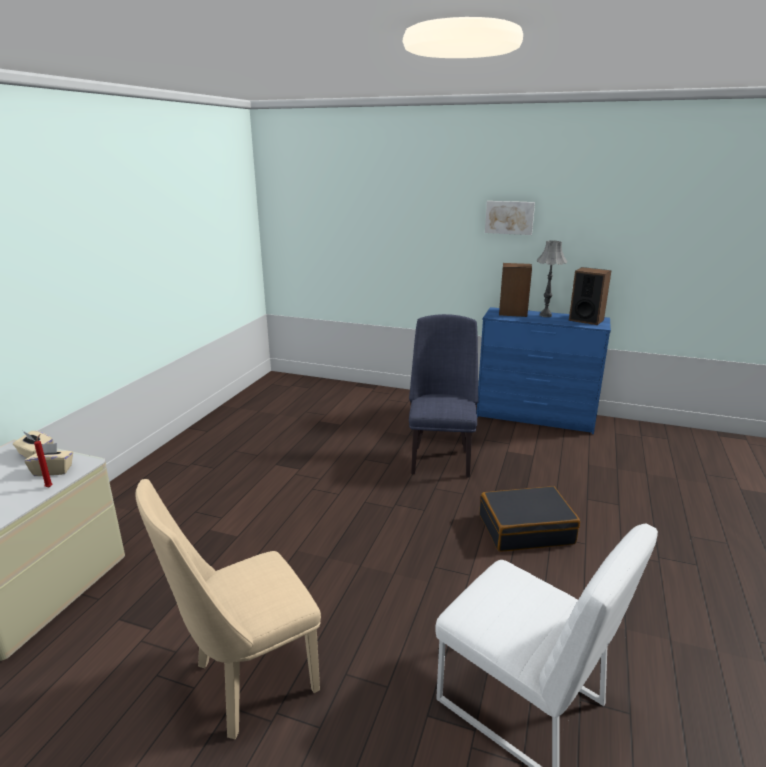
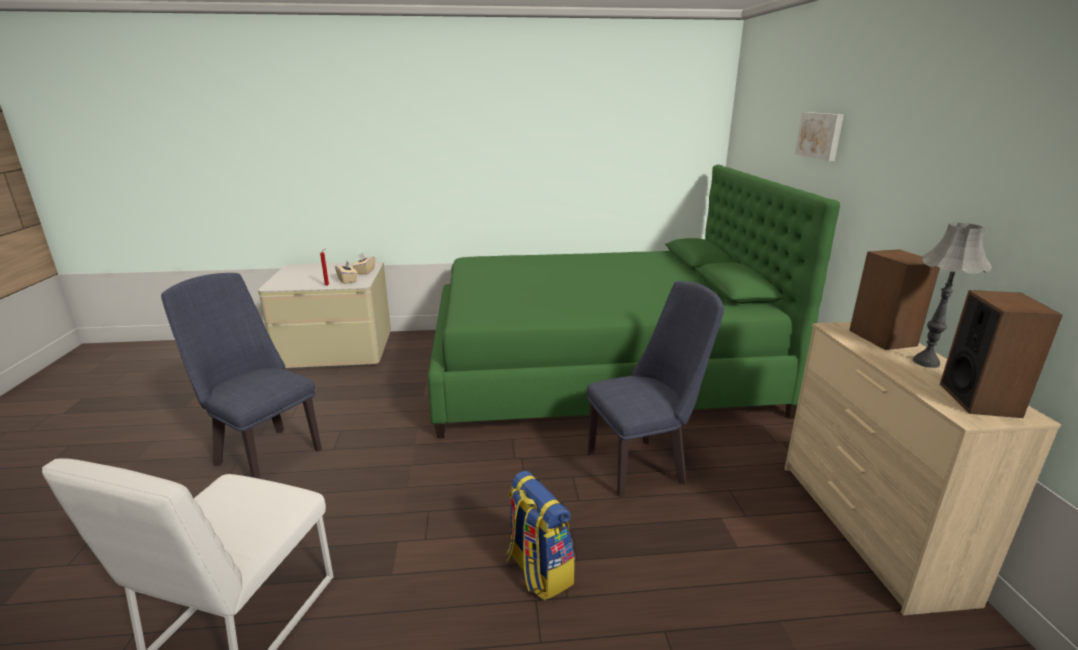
camera: 65 degrees right, 0 degrees up
(246, 683) = (263, 454): beige chair -> blue chair
(297, 435) = (597, 370): none -> green bed
(509, 217) = (943, 172): picture -> picture (820, 135)
(525, 529) = (538, 571): black suitcase -> backpack
(535, 417) = (866, 528): blue dresser -> beige dresser

